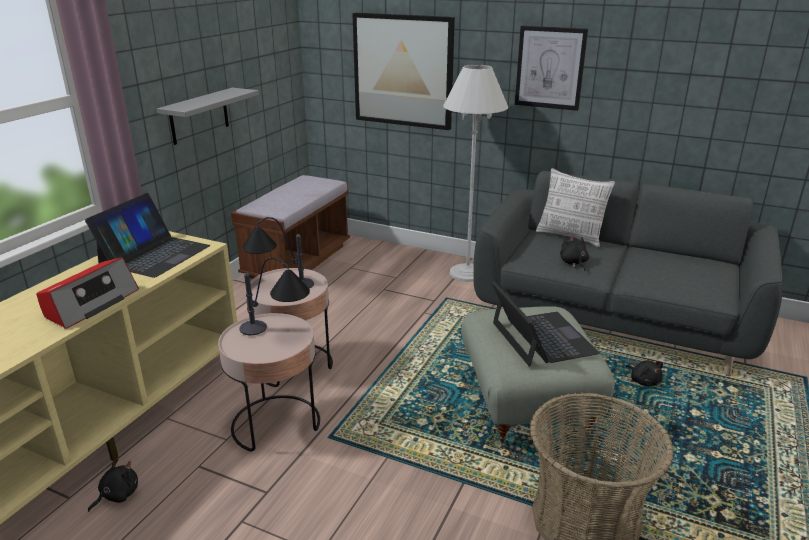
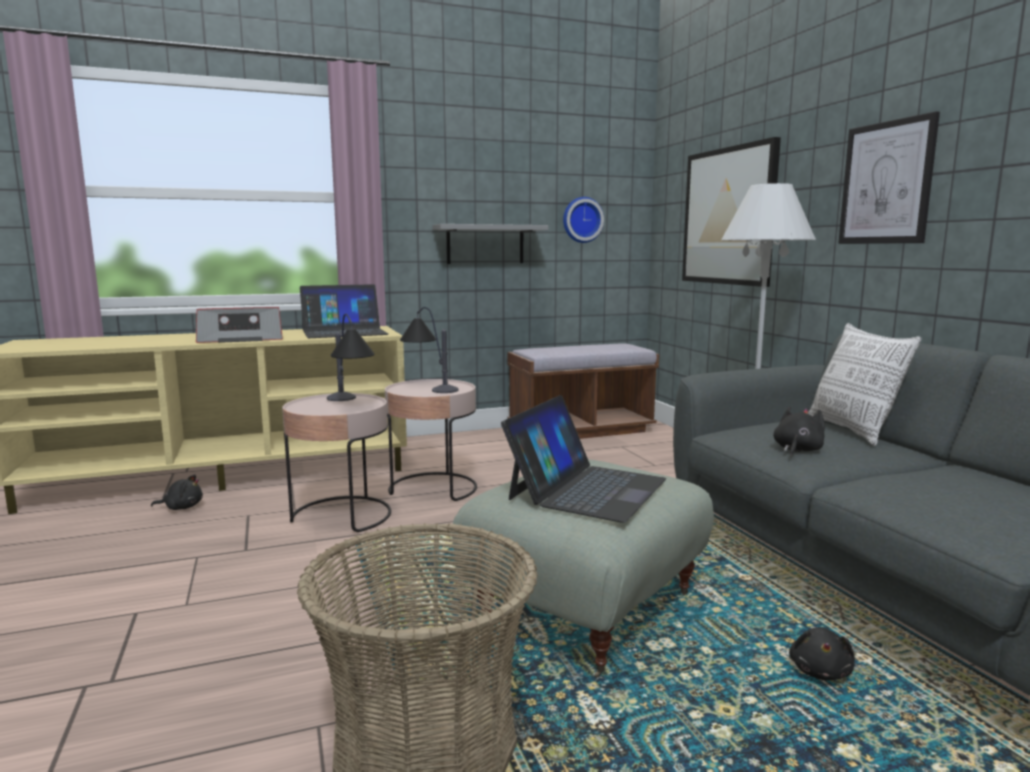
camera: 45 degrees right, 15 degrees down
(261, 72) = (581, 220): none -> wall clock

